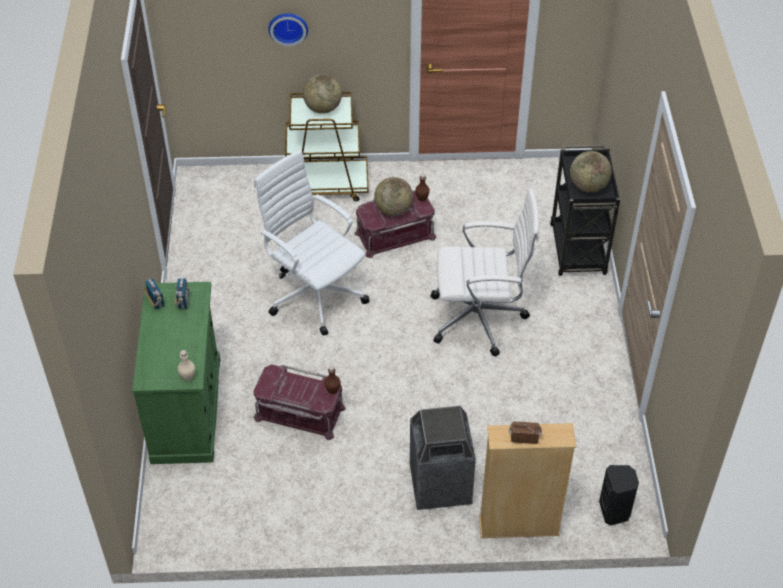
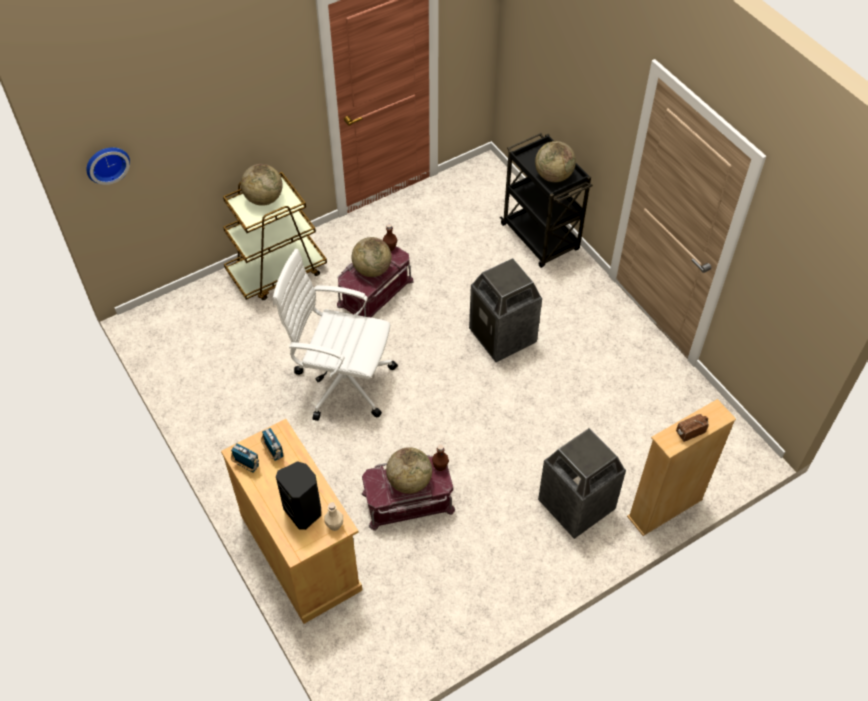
camera: 30 degrees left, 5 degrees up
(187, 409) = (300, 551): green cabinet -> beige cabinet
(288, 27) = (208, 130): wall clock -> wall clock (106, 163)
(299, 390) = (409, 481): none -> globe
(480, 318) = (503, 336): white office chair -> trash can
(615, 511) = (729, 455): black speaker -> black speaker (304, 511)

